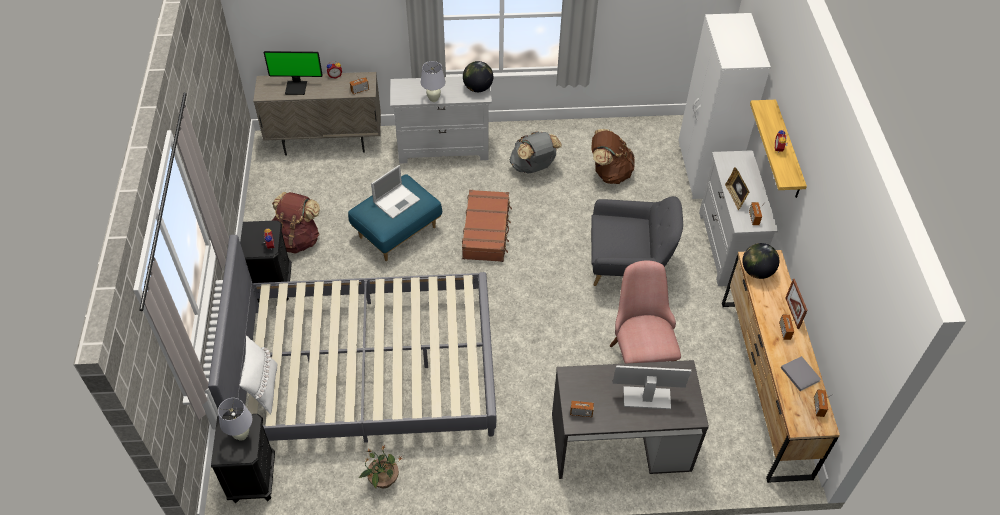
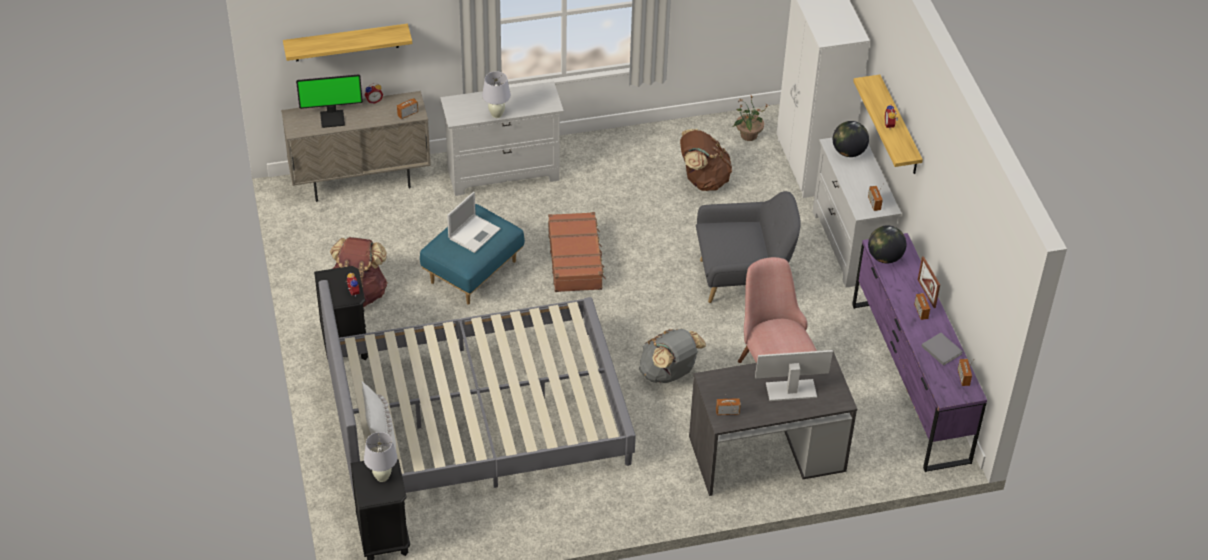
camera: 10 degrees left, 5 degrees down
(309, 22) = (346, 42): none -> shelf
(383, 480) = (523, 520): potted plant -> potted plant (748, 135)
(478, 88) = (544, 97): globe -> globe (848, 152)
(533, 167) = (613, 183): grey backpack -> grey backpack (669, 373)
(735, 197) = (851, 184): picture frame -> none
(764, 386) = (909, 381): brown dresser -> purple dresser

